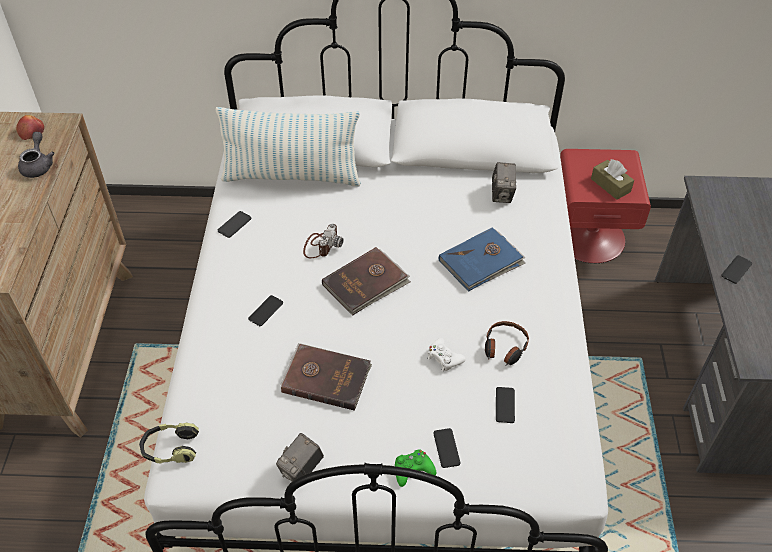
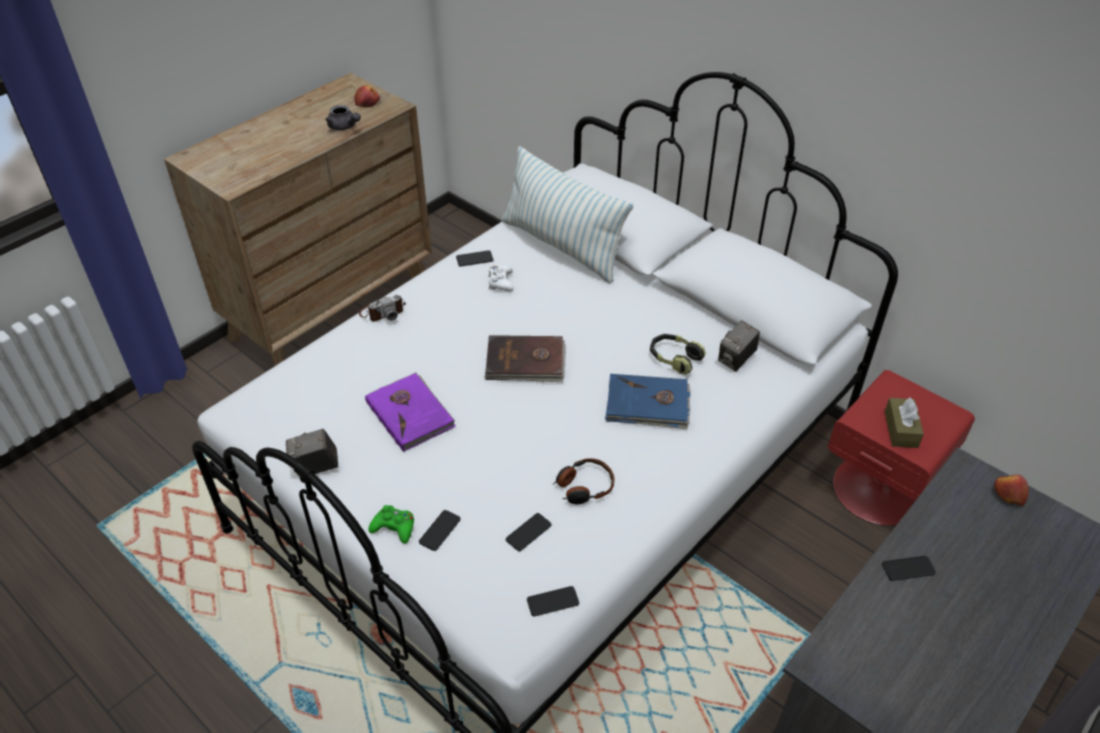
camera: 40 degrees right, 5 degrees down
(38, 165) = (344, 127): grey teapot -> grey teapot turned 90 degrees clockwise
(171, 449) = (249, 390): headphones -> headphones (674, 359)
(266, 311) = (424, 336): phone -> phone (553, 601)
(321, 245) = (524, 312): camera -> camera (382, 312)
(326, 377) = (411, 413): brown book -> purple book
(444, 358) = (521, 460): white game controller -> white game controller (500, 282)
(736, 189) = (1008, 494): none -> apple

